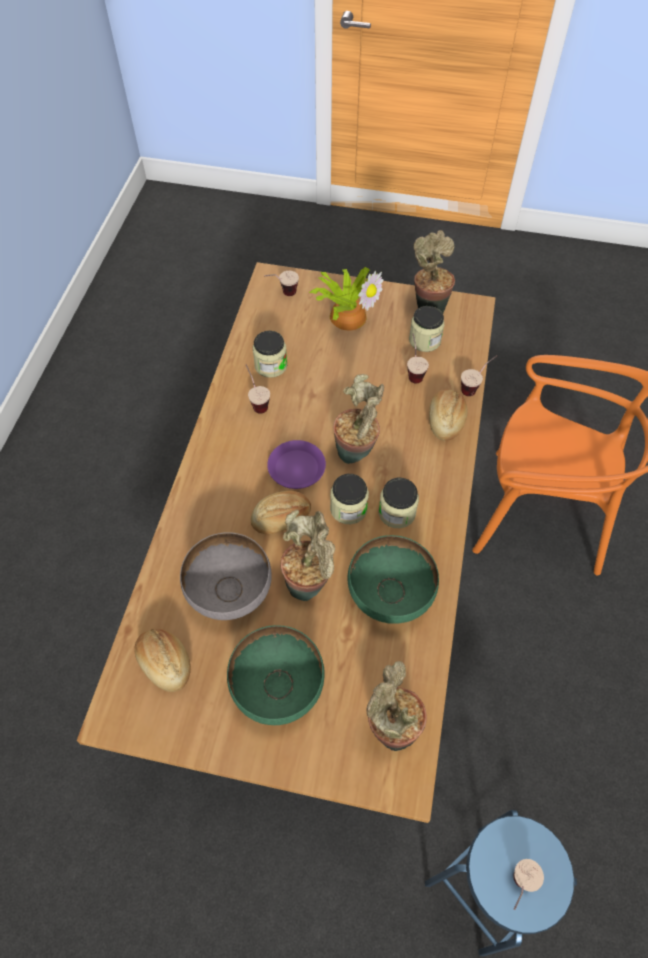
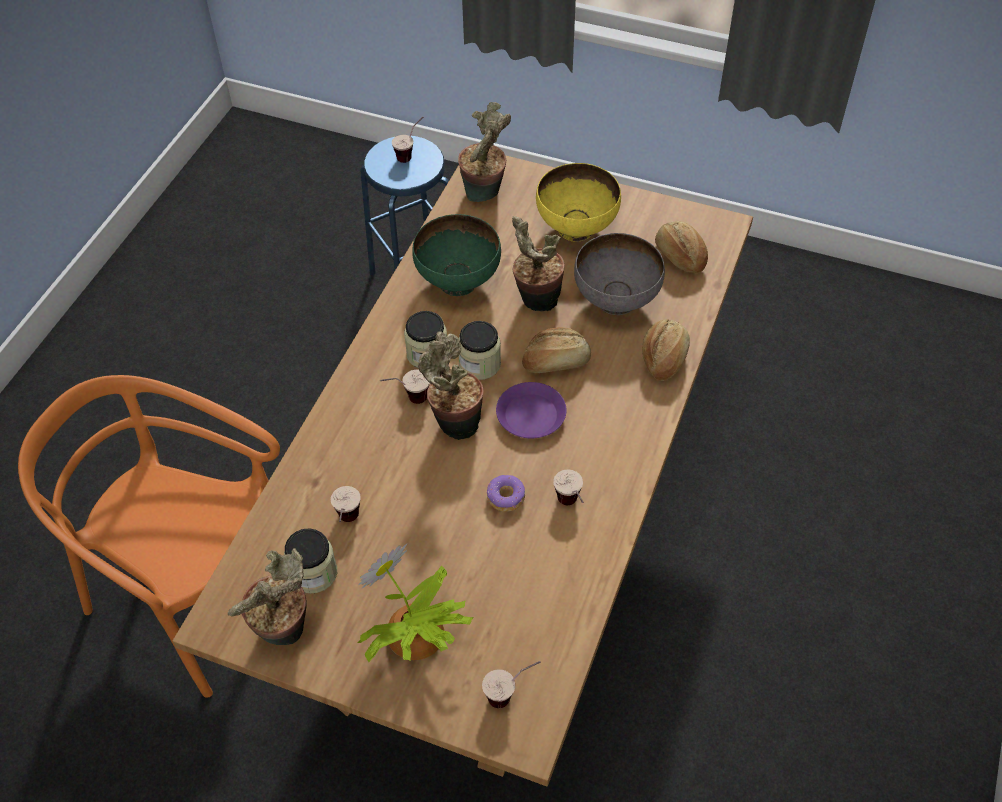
camera: 170 degrees left, 5 degrees down
(271, 365) = (546, 560): jar -> none
(278, 688) = (577, 229): green bowl -> yellow bowl
(305, 402) = (506, 497): none -> donut
(446, 420) = (332, 450): bread -> bread (663, 358)
(475, 387) = (274, 490): cup -> cup (407, 400)

